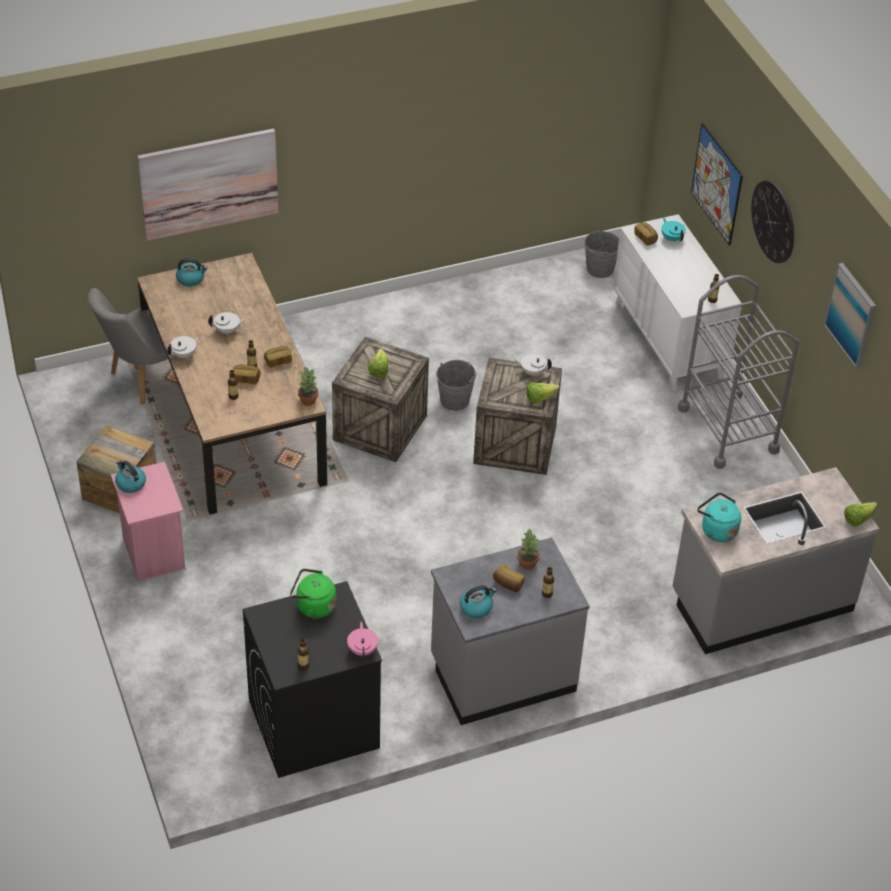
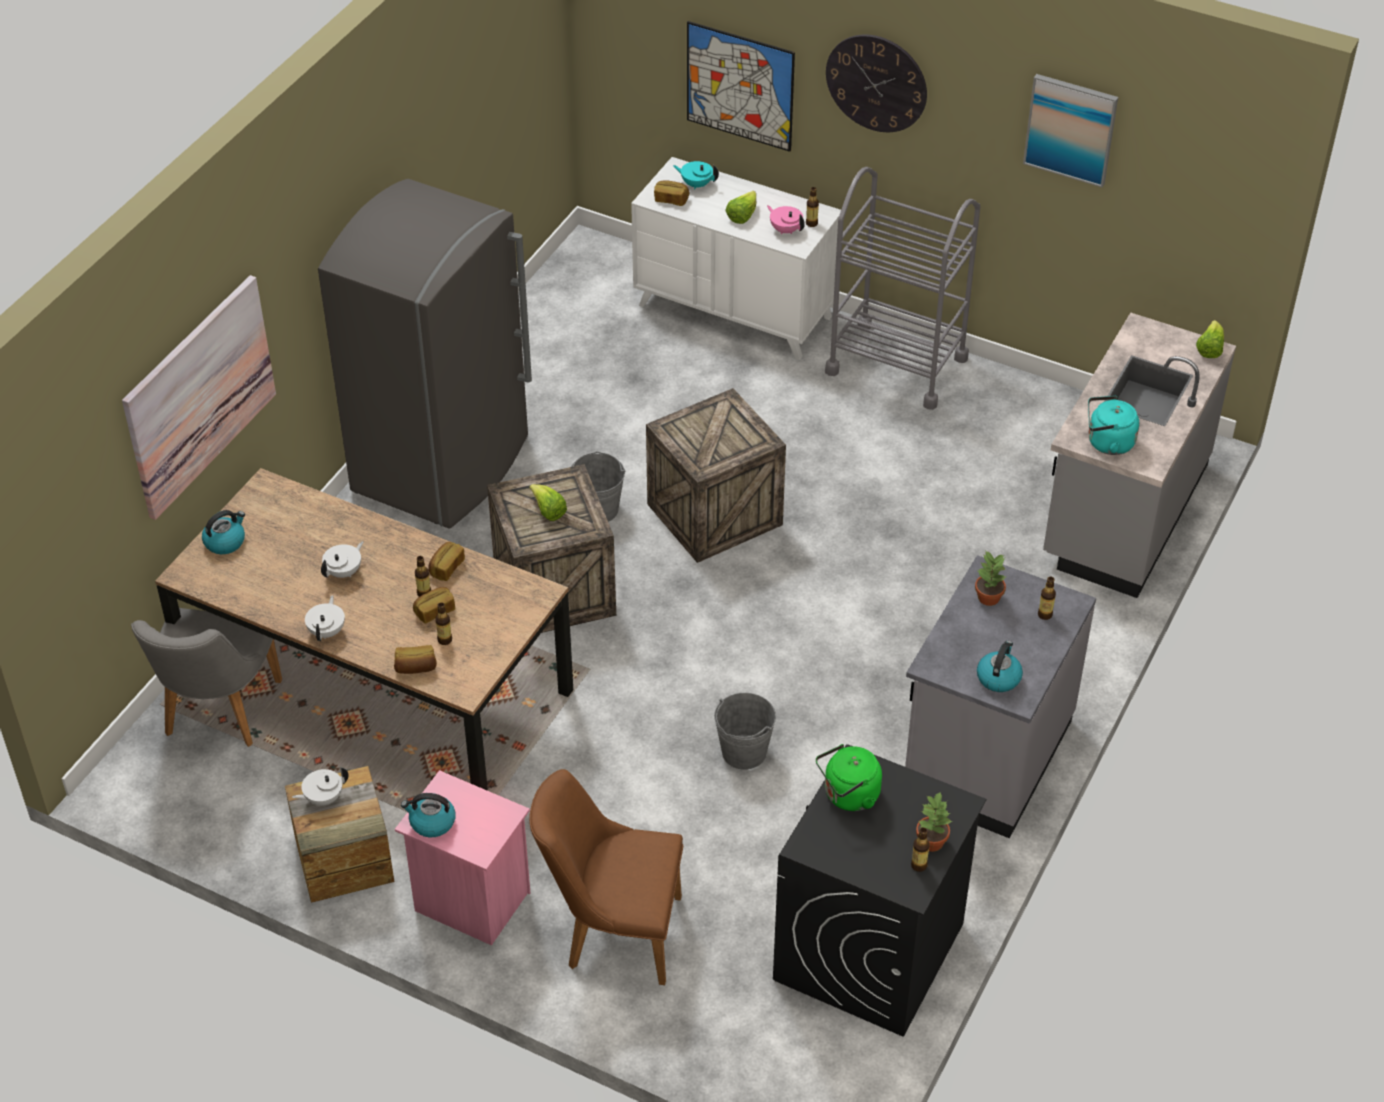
camera: 40 degrees left, 0 degrees up
(201, 617) = (612, 931): none -> brown chair
(308, 400) = (534, 588): potted plant -> potted plant (931, 841)
(362, 650) = (955, 803): pink teapot -> pink teapot (785, 230)
(401, 324) = (443, 465): none -> grey fridge
(508, 584) = (997, 632): bread -> bread (416, 668)
(532, 372) = (709, 410): white teapot -> white teapot (323, 798)
(540, 398) = (749, 432): lettuce -> lettuce (742, 216)
(600, 269) = (581, 280): grey bucket -> grey bucket (744, 752)

